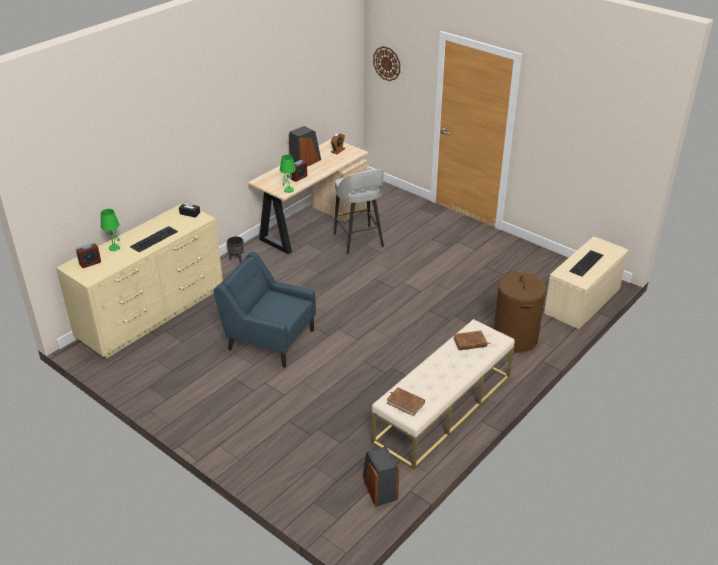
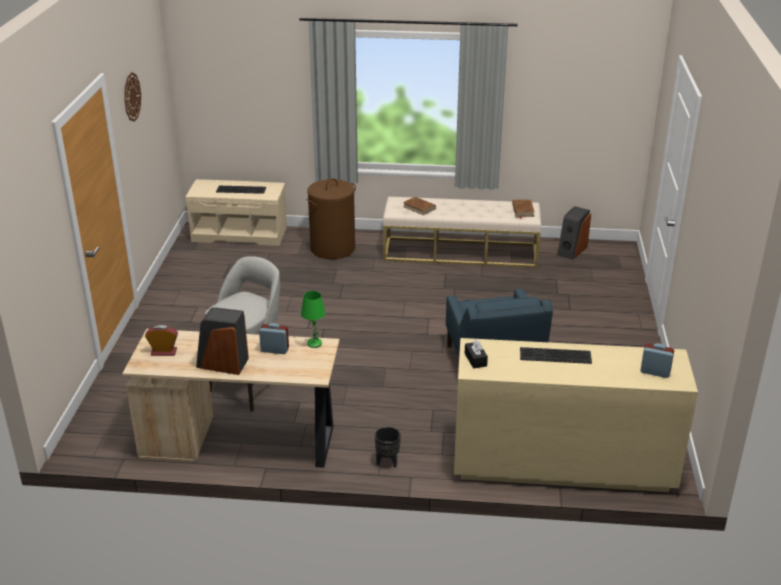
camera: 125 degrees left, 5 degrees down
(114, 248) = (608, 373): green table lamp -> none
(387, 63) = (27, 241): wall clock -> wall clock (131, 97)

